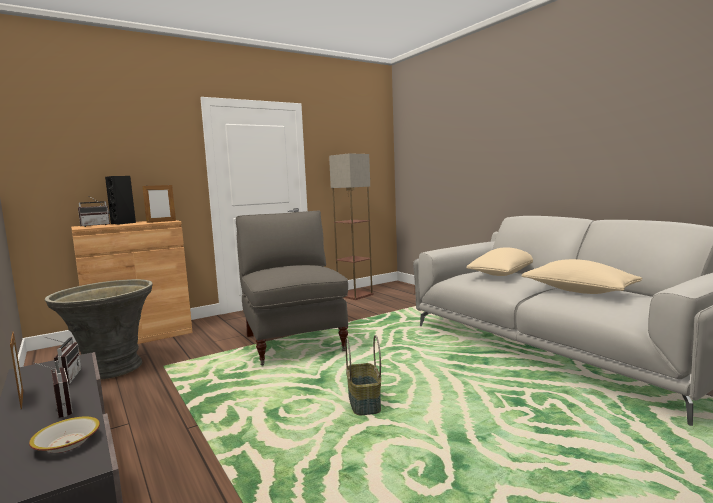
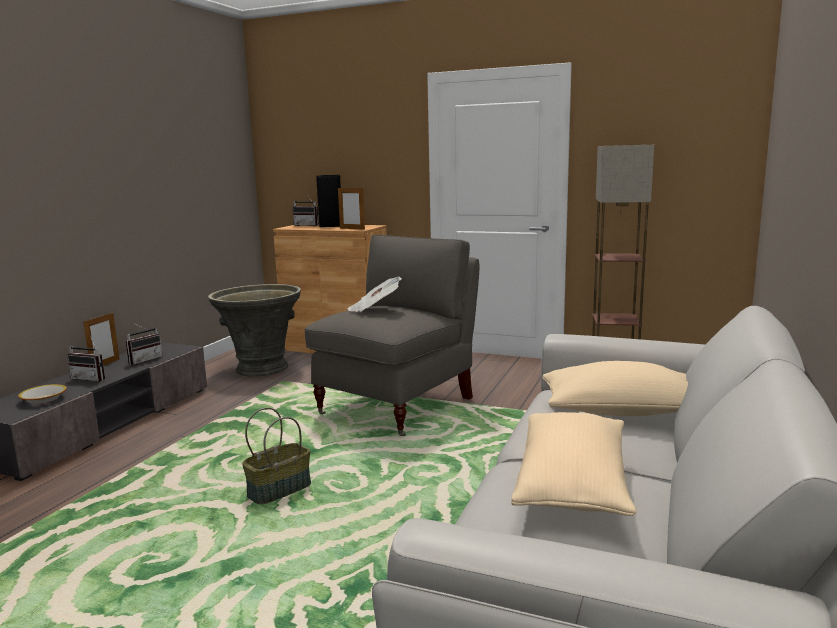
camera: 55 degrees right, 5 degrees up
(56, 410) = (92, 378): radio -> radio turned 90 degrees clockwise
(288, 267) = (374, 309): none -> newspaper

